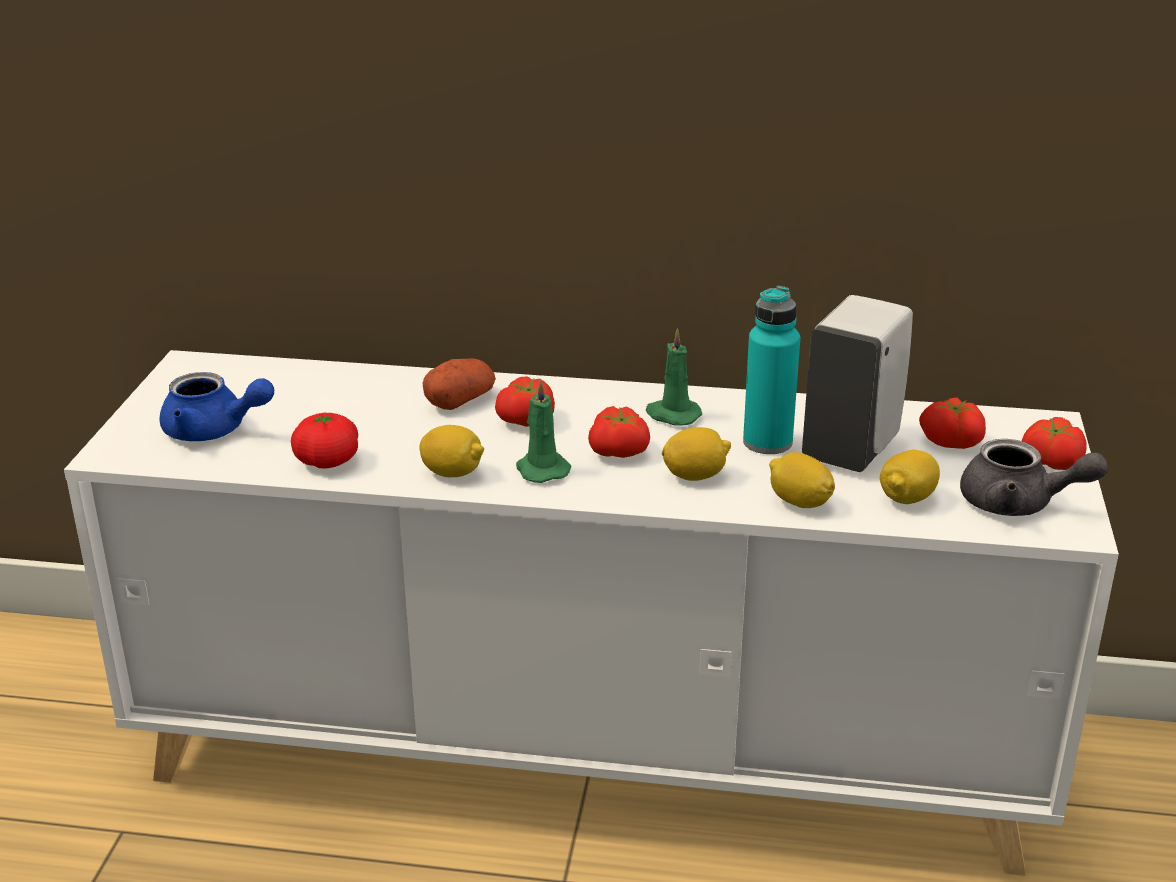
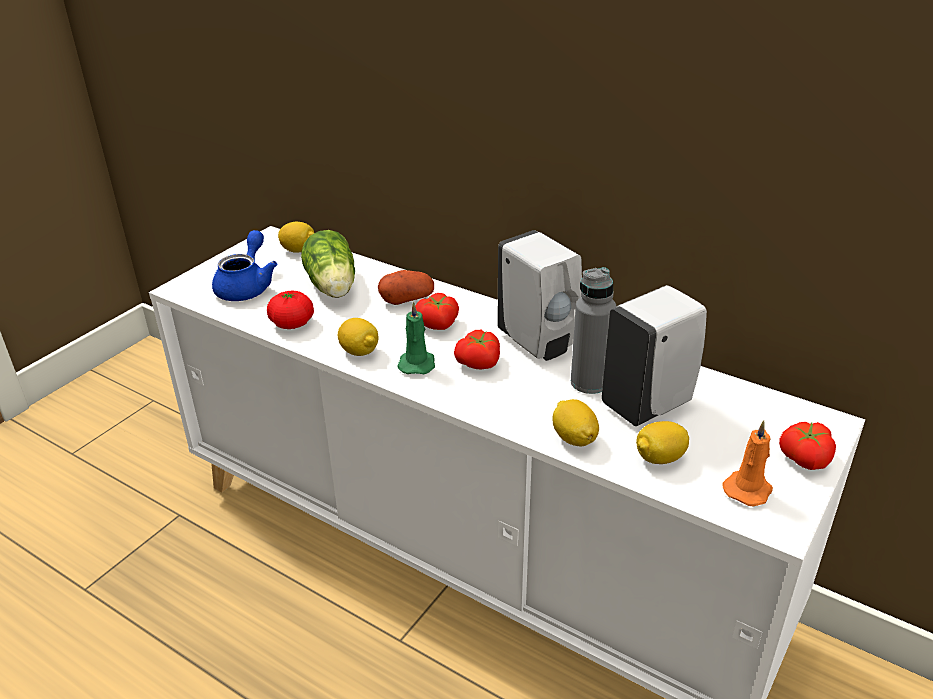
camera: 25 degrees right, 5 degrees up
(214, 431) = (247, 286): blue teapot -> blue teapot turned 120 degrees counterclockwise
(343, 408) = (333, 288): none -> lettuce
(672, 415) = (538, 343): green candle -> white soap dispenser
(695, 476) = (516, 396): lemon -> lemon (299, 250)
(767, 442) = (589, 382): turquoise bottle -> grey bottle
(952, 441) = (734, 417): tomato -> none
(1019, 504) = (748, 488): grey teapot -> orange candle

